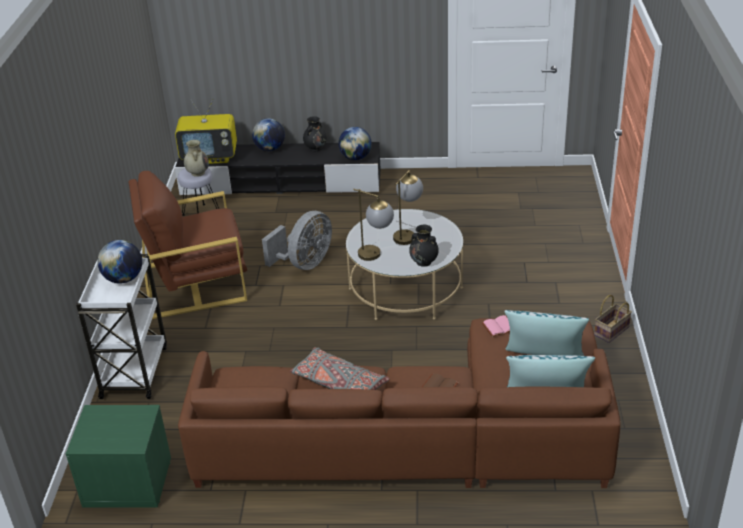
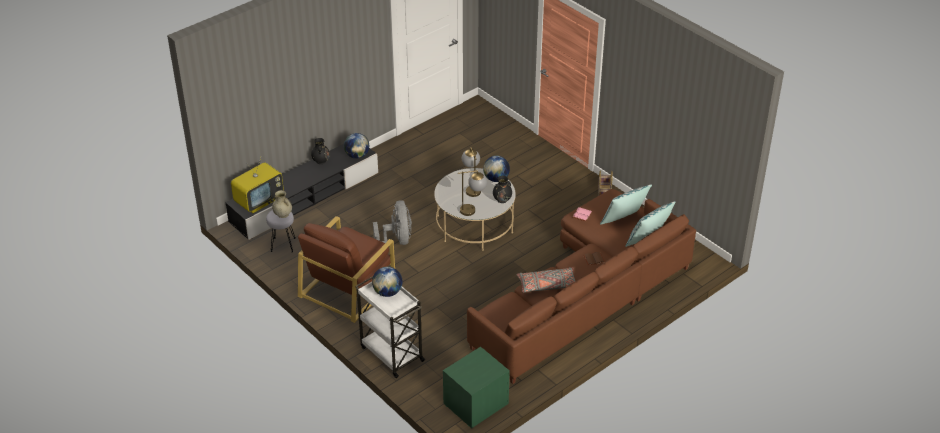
camera: 45 degrees left, 5 degrees up
(270, 149) = (291, 176): globe -> globe (496, 179)

